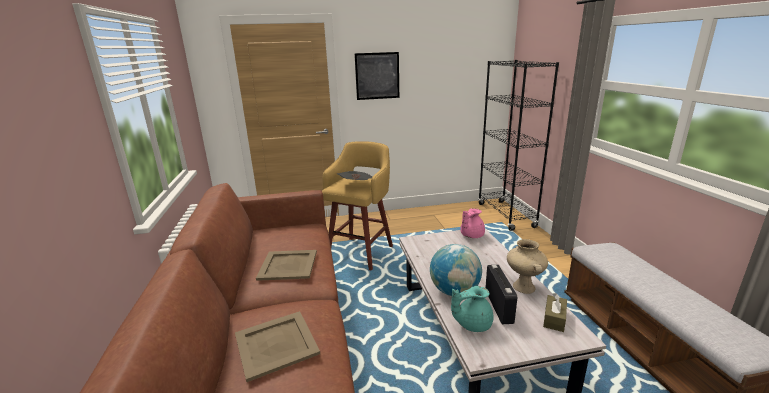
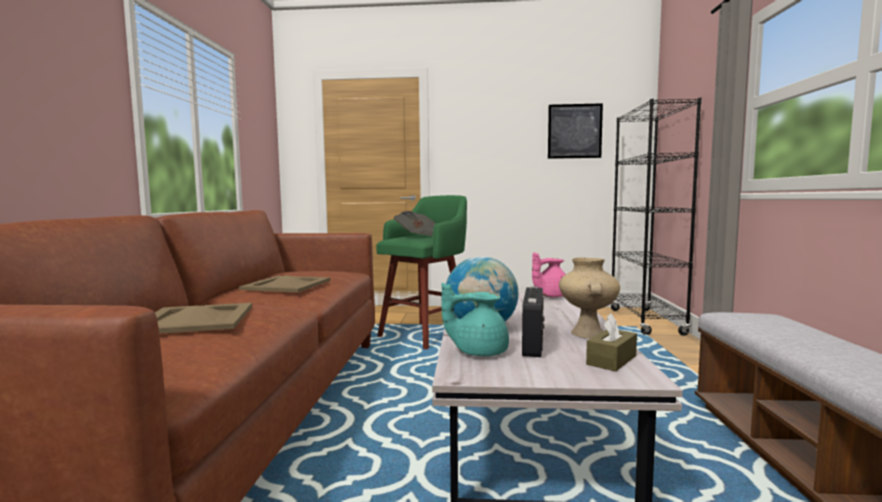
camera: 15 degrees right, 15 degrees down
(361, 252) = (426, 335): yellow stool -> green stool
(377, 76) = (477, 136): picture -> picture (574, 131)

